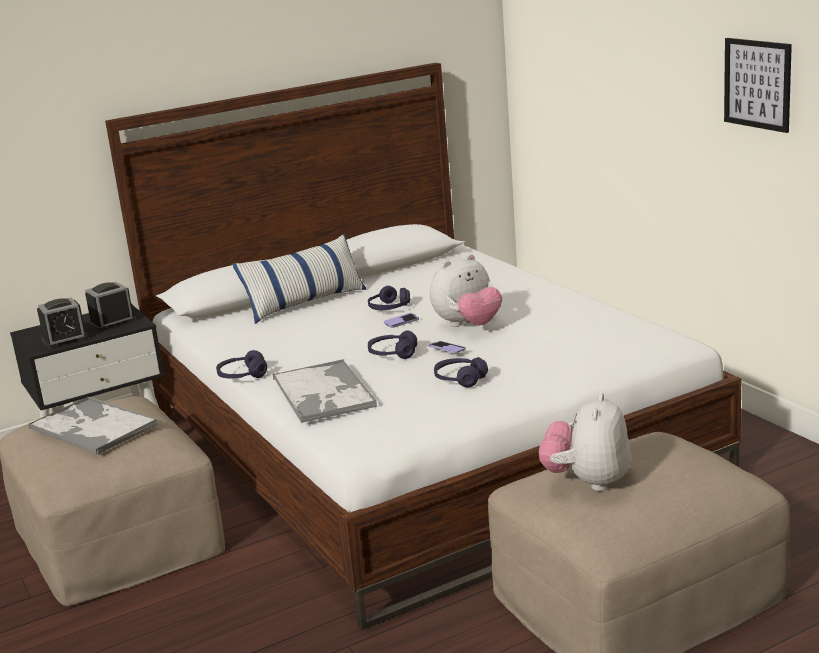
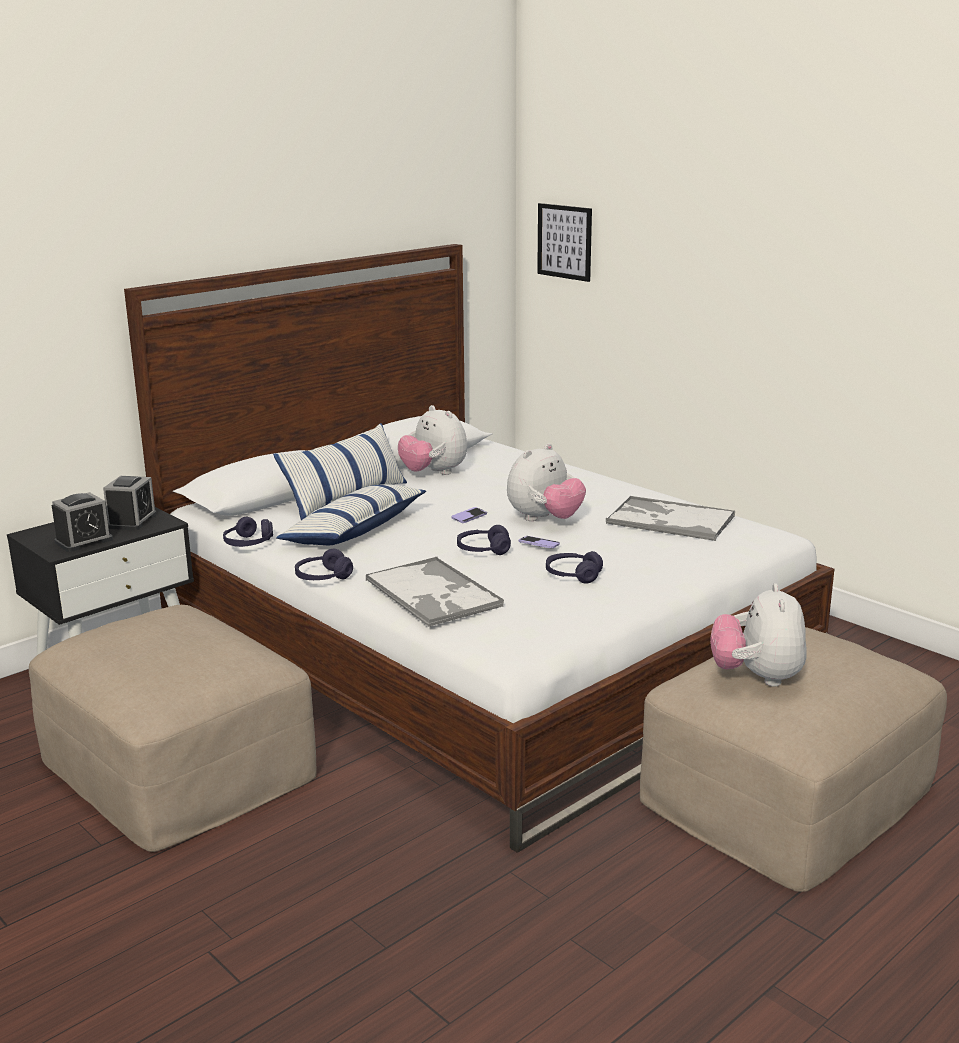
camera: 15 degrees left, 0 degrees up
(92, 426) = (157, 640): tray -> tray (669, 520)
(112, 322) = (132, 521): alarm clock -> alarm clock turned 150 degrees clockwise
(294, 333) = (355, 531): none -> pillow
(389, 308) = (445, 502): purple headphones -> purple headphones (249, 543)
(396, 280) = (433, 473): none -> plush toy
(757, 84) = (834, 274): picture -> picture (564, 241)

